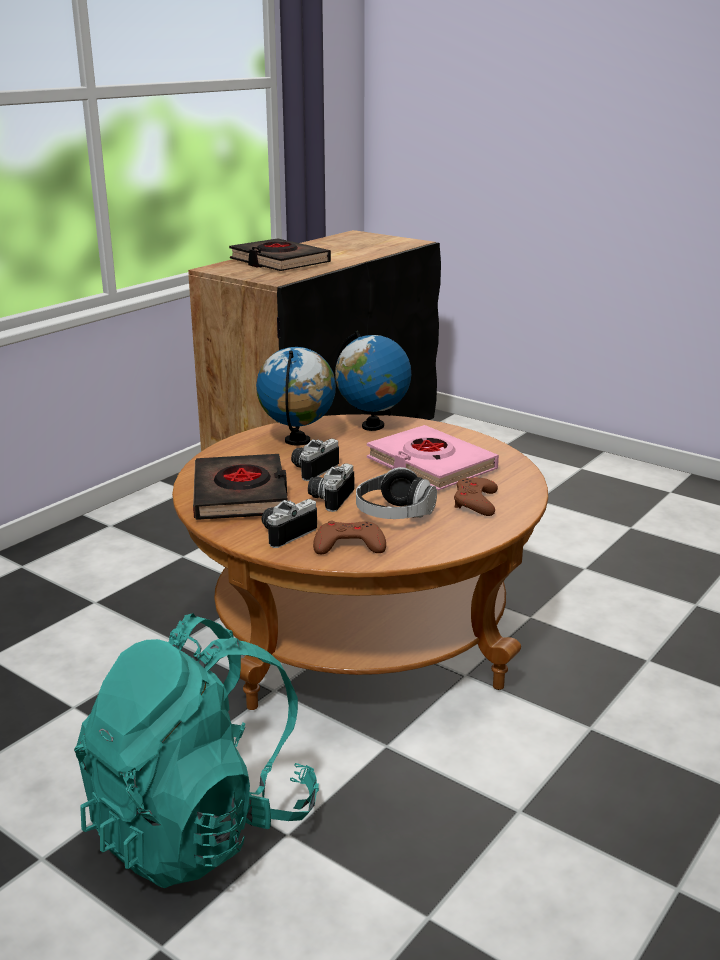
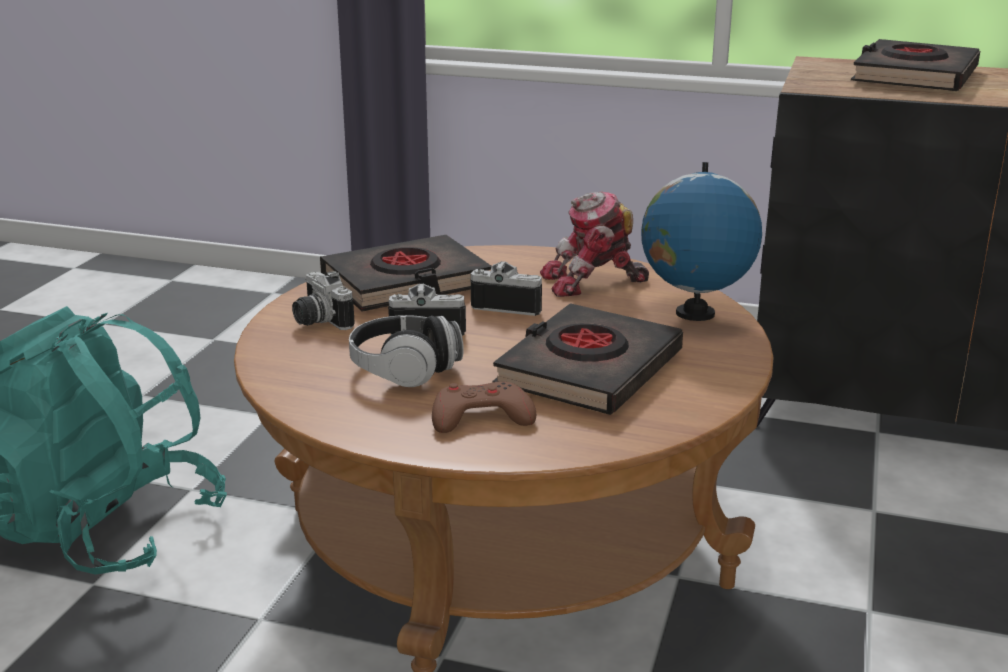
camera: 70 degrees right, 0 degrees up
(285, 533) = (318, 321): camera -> camera turned 150 degrees counterclockwise
(298, 441) = (593, 282): globe -> toy robot
(349, 545) = (302, 358): brown game controller -> none
(430, 465) = (588, 370): pink book -> black book

